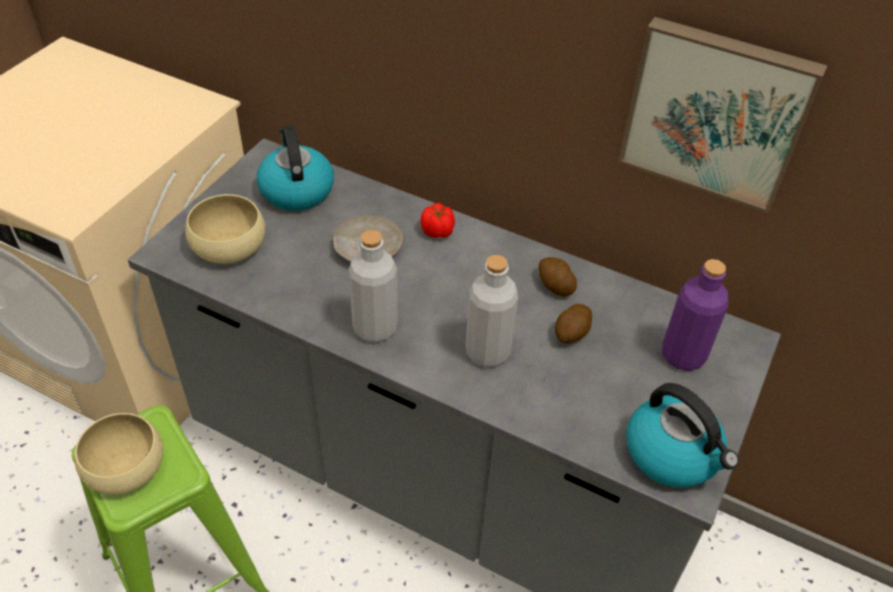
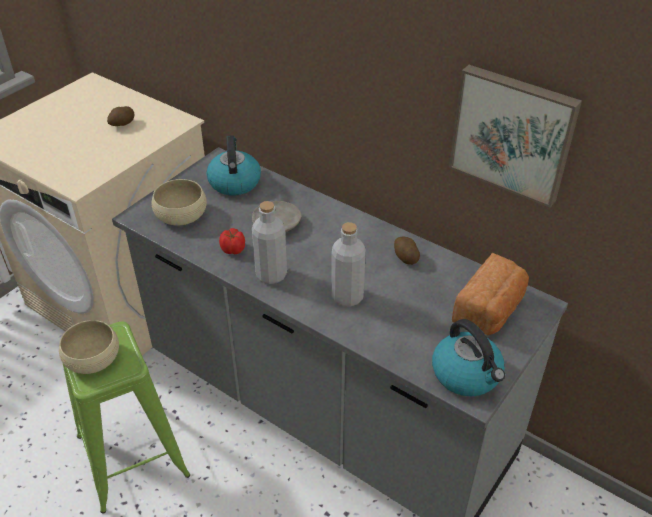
camera: 10 degrees right, 5 degrees down
(438, 232) = (328, 216): tomato -> tomato (233, 250)
(571, 333) = (410, 290): potato -> potato (122, 124)
(683, 355) = (489, 311): purple bottle -> bread

